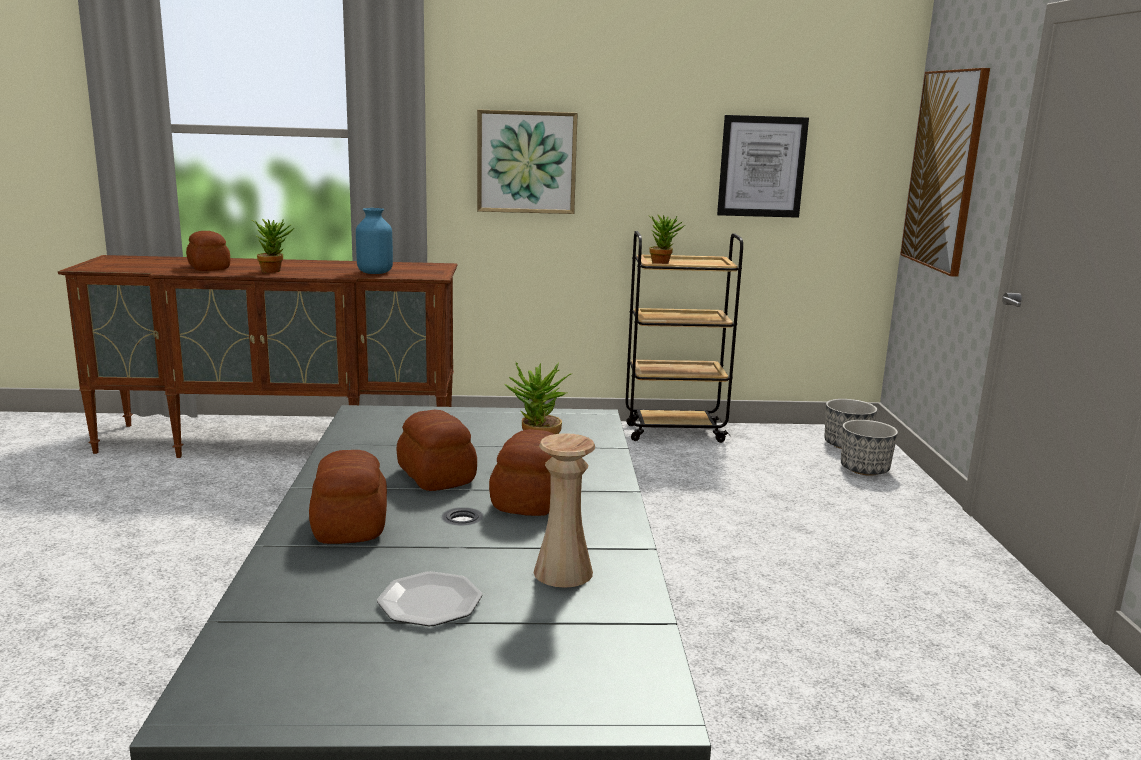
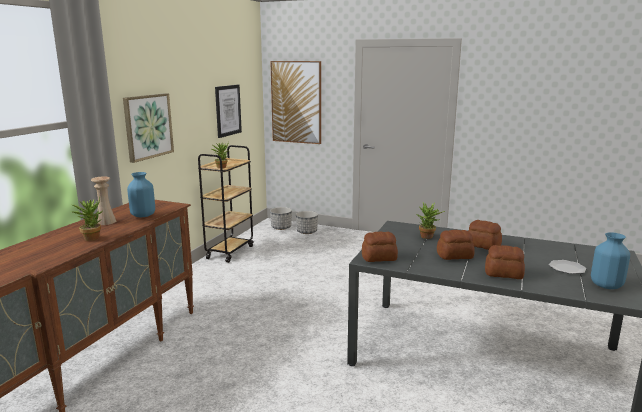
camera: 65 degrees left, 0 degrees up
(208, 267) = (41, 255): bread -> bread (379, 258)
(322, 656) = (606, 285): none -> blue vase
(563, 572) = (543, 250): beige vase -> beige vase (106, 222)

